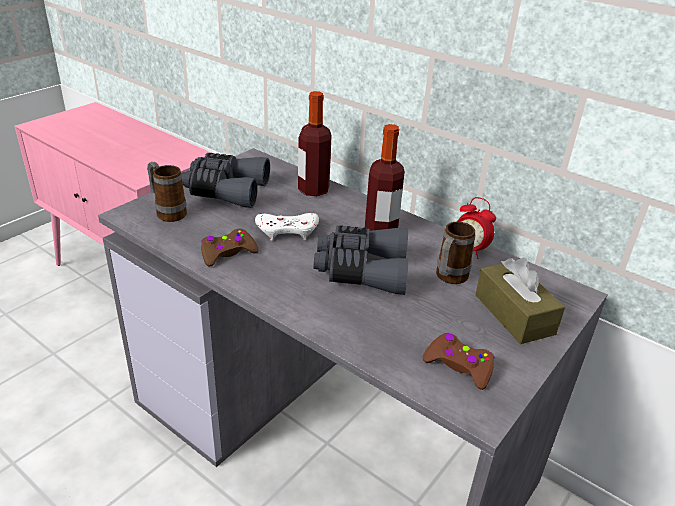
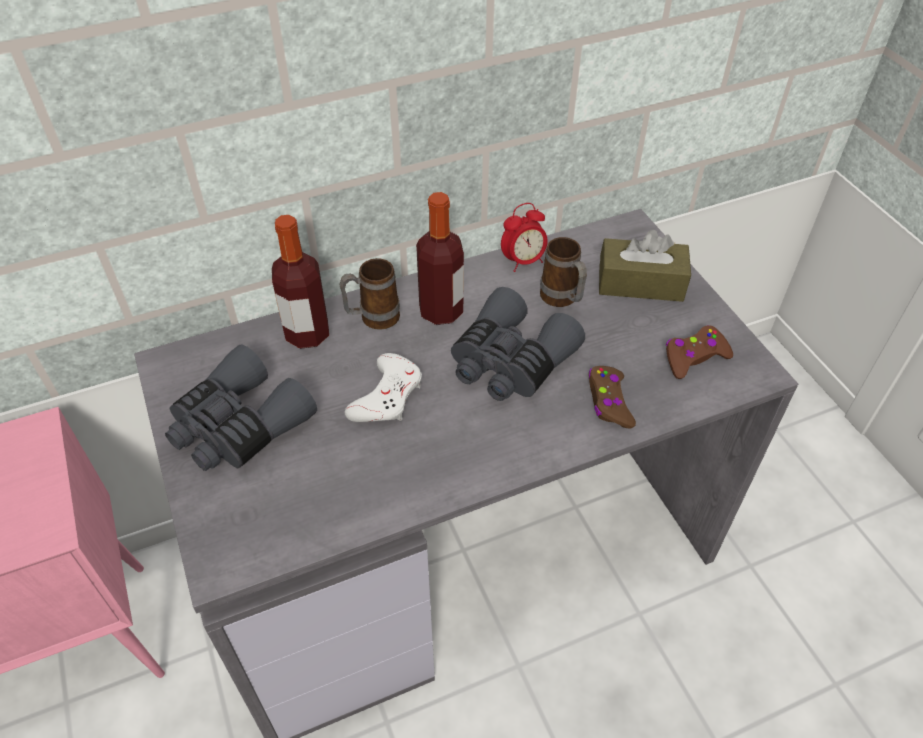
camera: 60 degrees left, 15 degrees up
(168, 212) = (252, 512): mug -> mug (372, 319)
(227, 253) = (401, 474): brown game controller -> brown game controller (609, 402)

